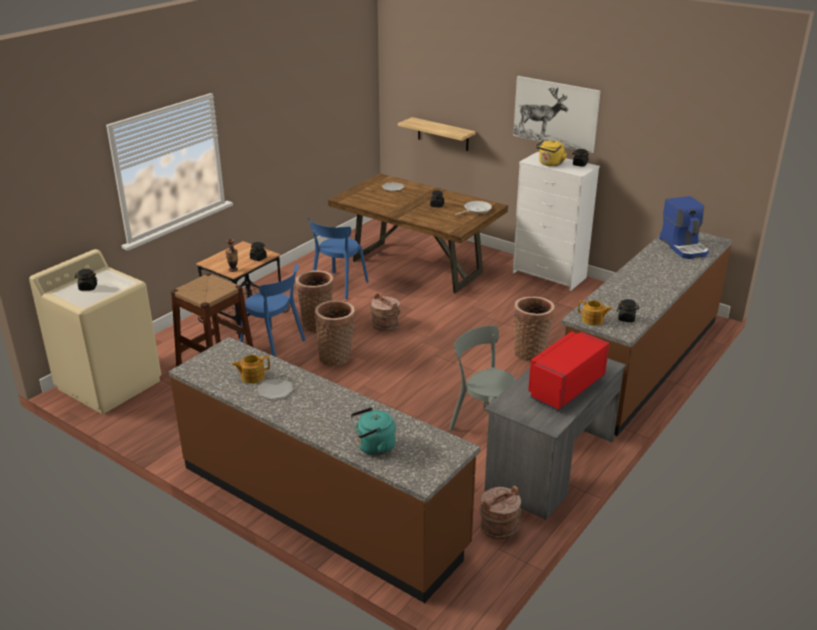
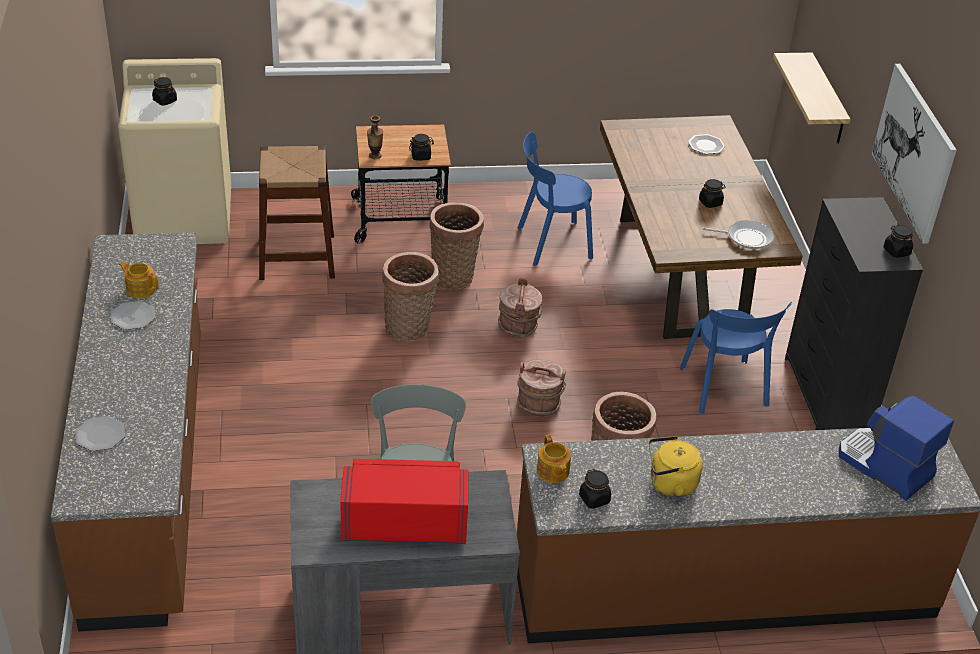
camera: 45 degrees right, 10 degrees up
(275, 345) = (376, 274): blue chair -> blue chair (724, 390)
(373, 447) = (100, 435): turquoise kettle -> plate
(499, 527) = (247, 625): brown bucket -> brown bucket (539, 403)
(549, 275) = (828, 395): white dresser -> black dresser
(550, 164) = (856, 226): yellow kettle -> yellow kettle (670, 484)
(684, 247) = (883, 466): coffee machine -> coffee machine turned 105 degrees clockwise

